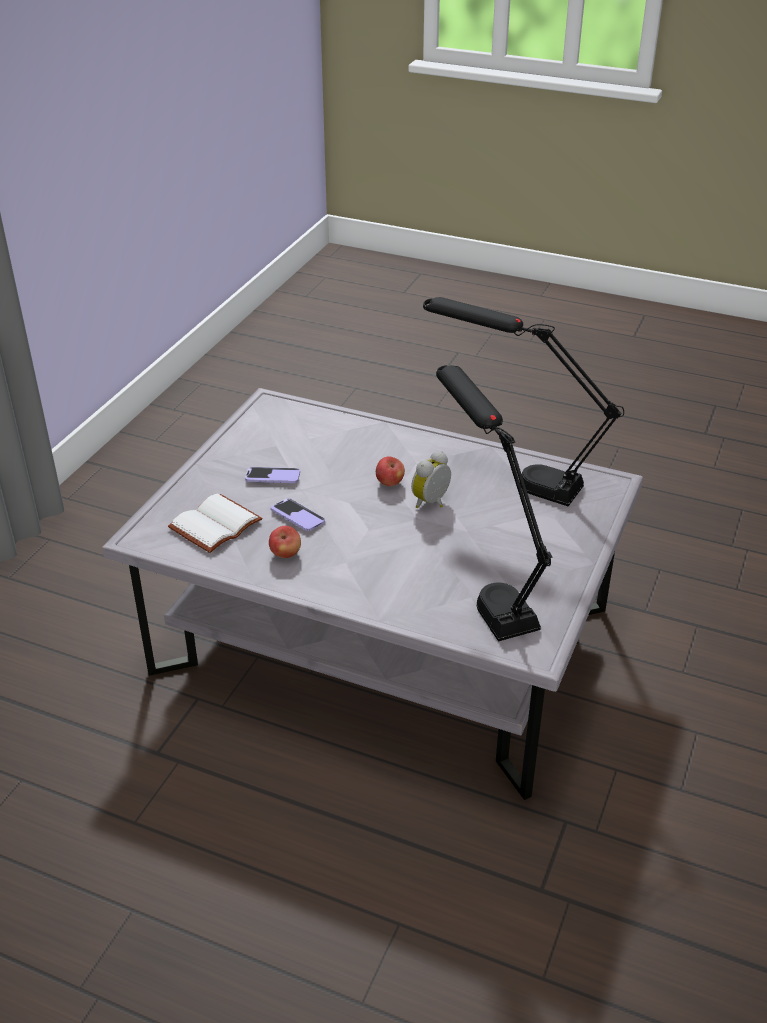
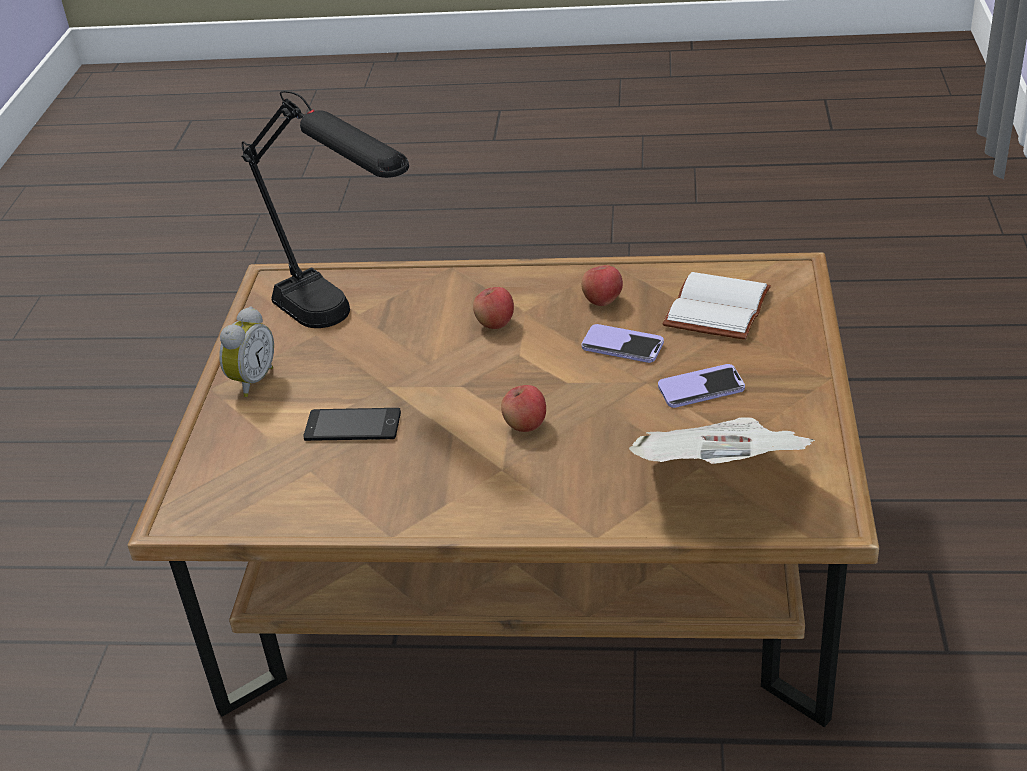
camera: 165 degrees right, 0 degrees up
(303, 430) = (720, 478): none -> newspaper
(372, 557) = (495, 323): none -> apple
(383, 640) = (531, 567): grey coffee table -> brown coffee table
(432, 503) = (448, 412): alarm clock -> alarm clock (251, 381)
(497, 510) = (352, 426): none -> phone
(511, 475) = (343, 489): black table lamp -> none

